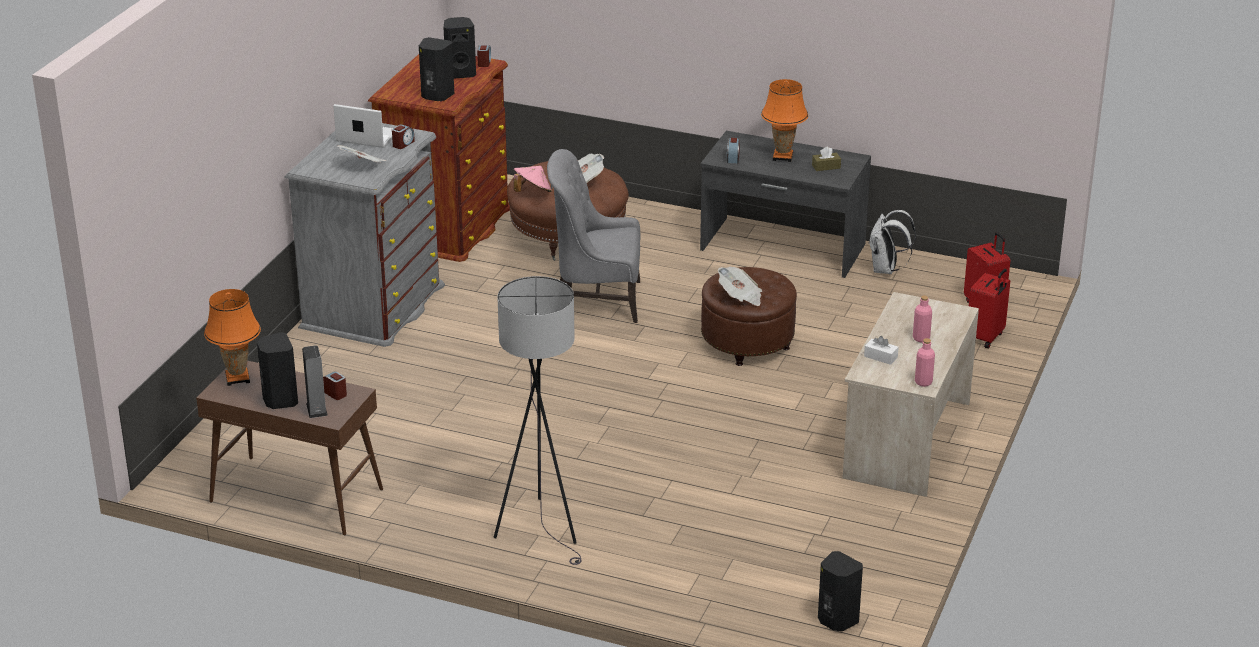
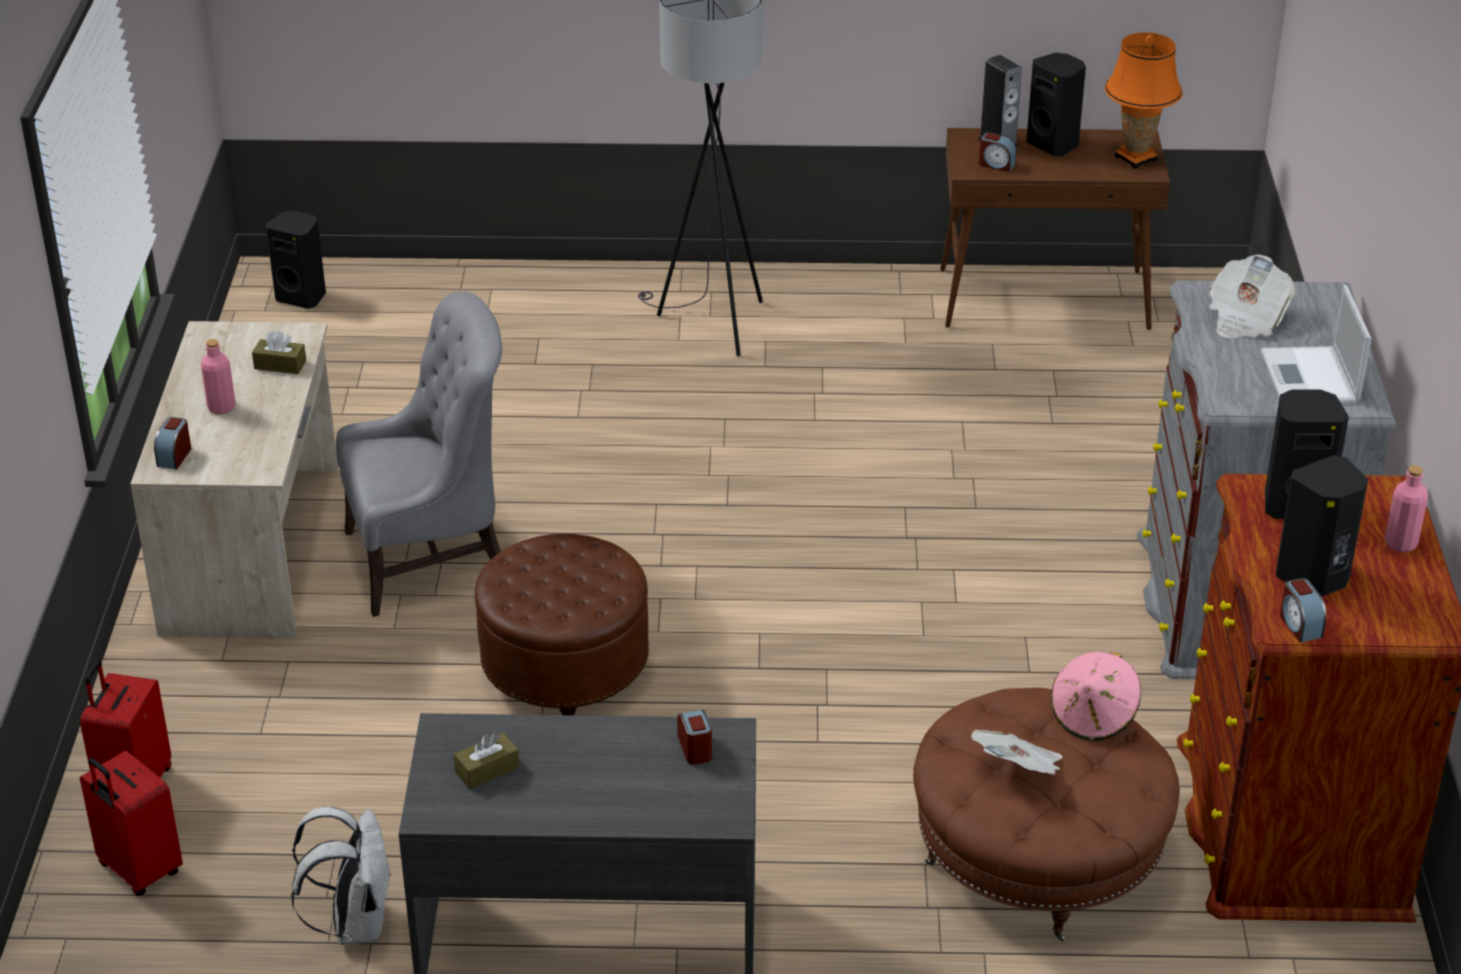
camera: 160 degrees right, 5 degrees up
(366, 136) = (1310, 378): laptop -> laptop turned 90 degrees clockwise
(403, 144) = (1230, 376): alarm clock -> alarm clock (174, 456)
(595, 300) = (877, 702): grey chair -> grey chair (433, 558)
(740, 297) = (567, 556): newspaper -> none
(783, 157) = (590, 779): orange table lamp -> none
(880, 357) = (280, 365): white tissue box -> brown tissue box
(923, 382) = (208, 338): pink bottle -> pink bottle (1400, 543)

